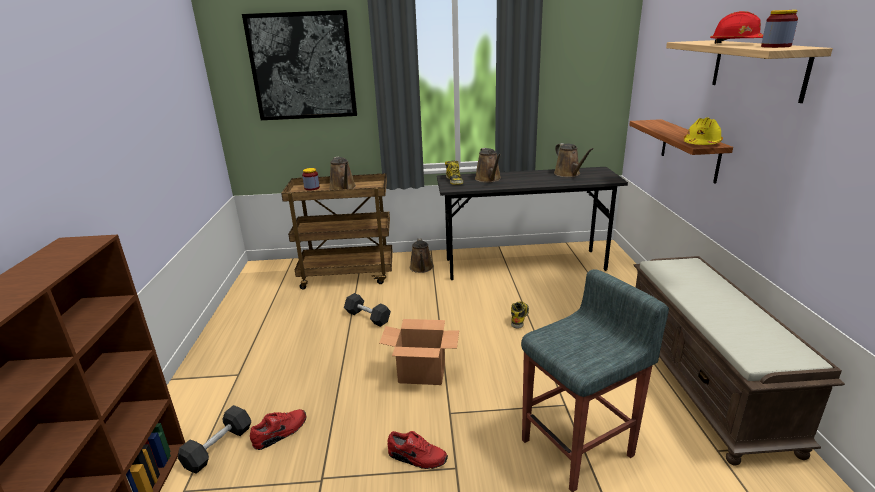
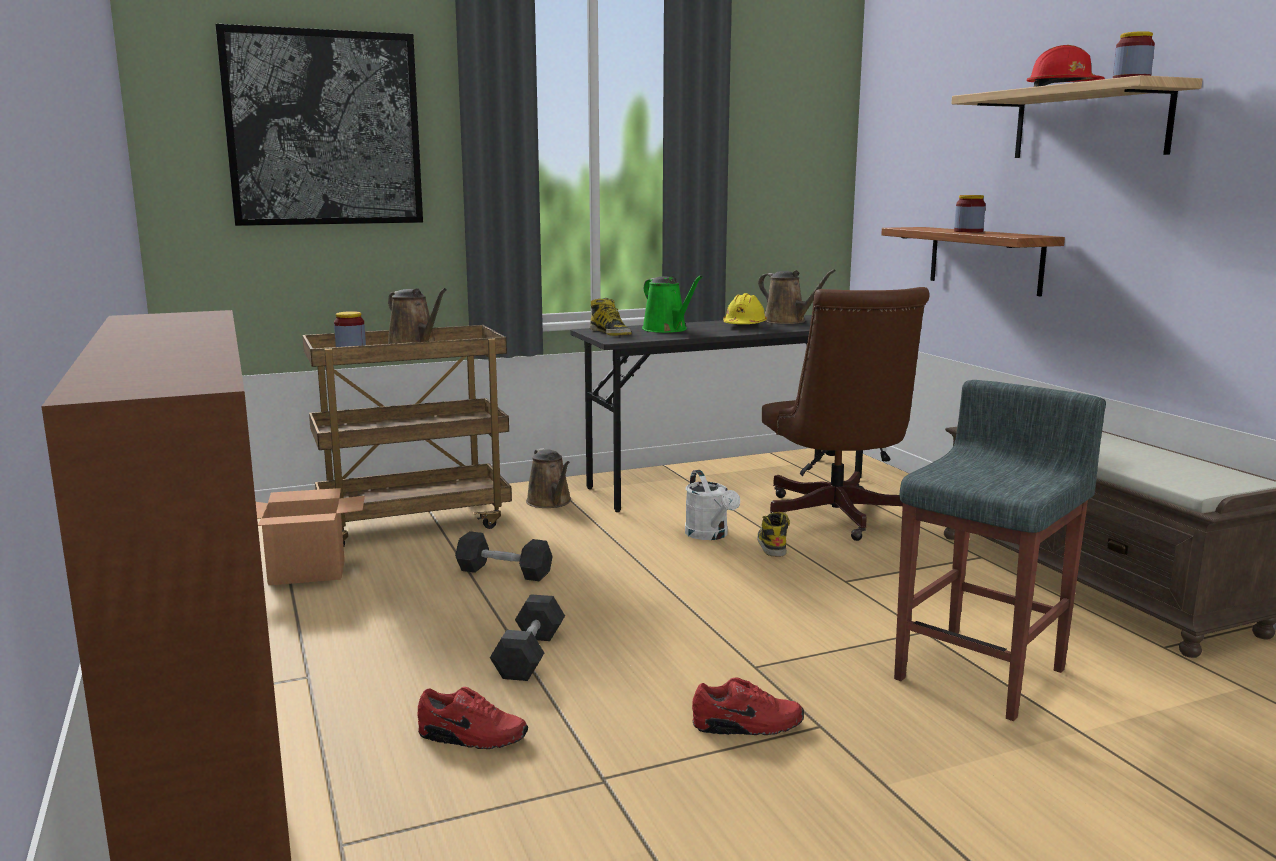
camera: 20 degrees left, 10 degrees down
(218, 447) = (360, 776): black dumbbell -> black dumbbell (529, 655)
(281, 433) = (471, 737): red shoe -> red shoe turned 75 degrees clockwise
(422, 373) = (668, 628): cardboard box -> cardboard box (308, 572)
(489, 179) = (667, 330): brown watering can -> green watering can
(489, 305) = (710, 535): none -> white watering can
(571, 302) = (836, 518): none -> brown office chair
(676, 132) = (968, 231): none -> jar
(701, 144) = (1022, 236): yellow hard hat -> yellow hard hat (744, 326)

